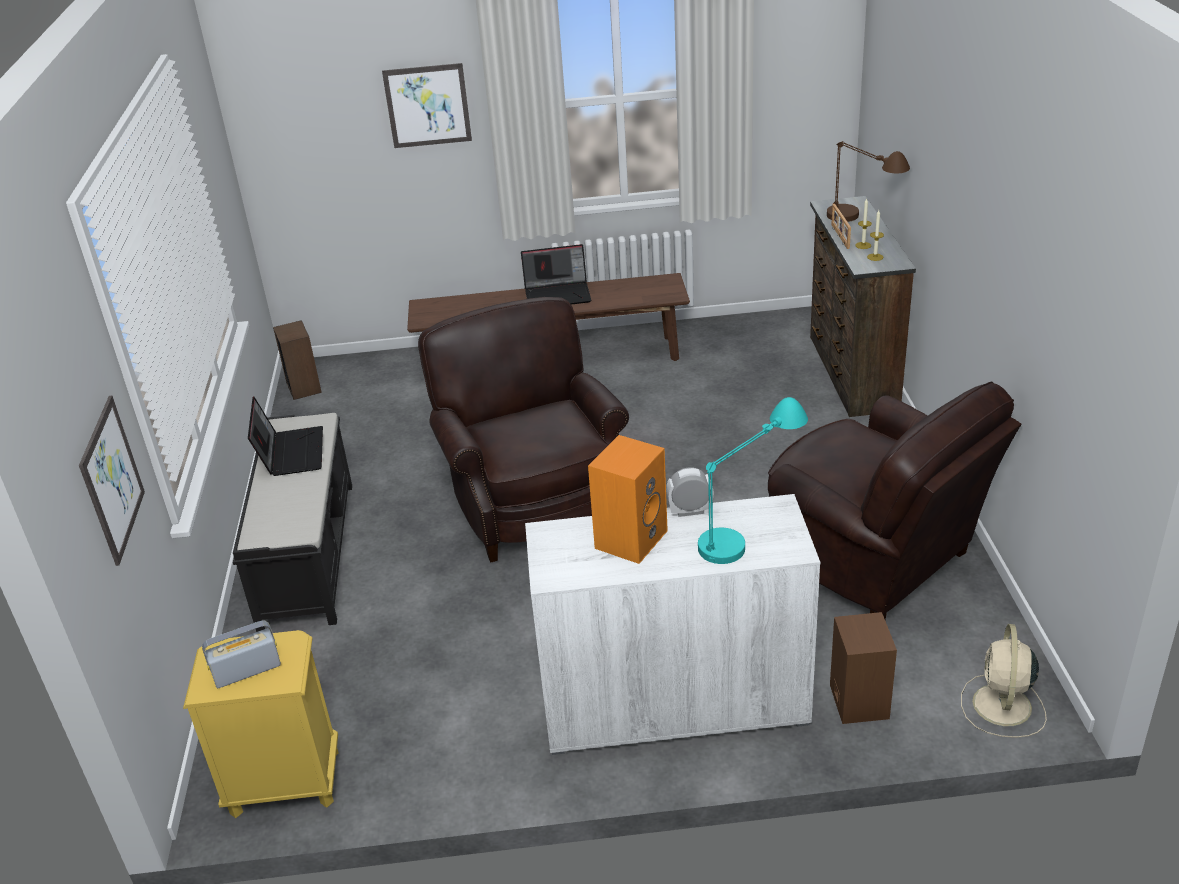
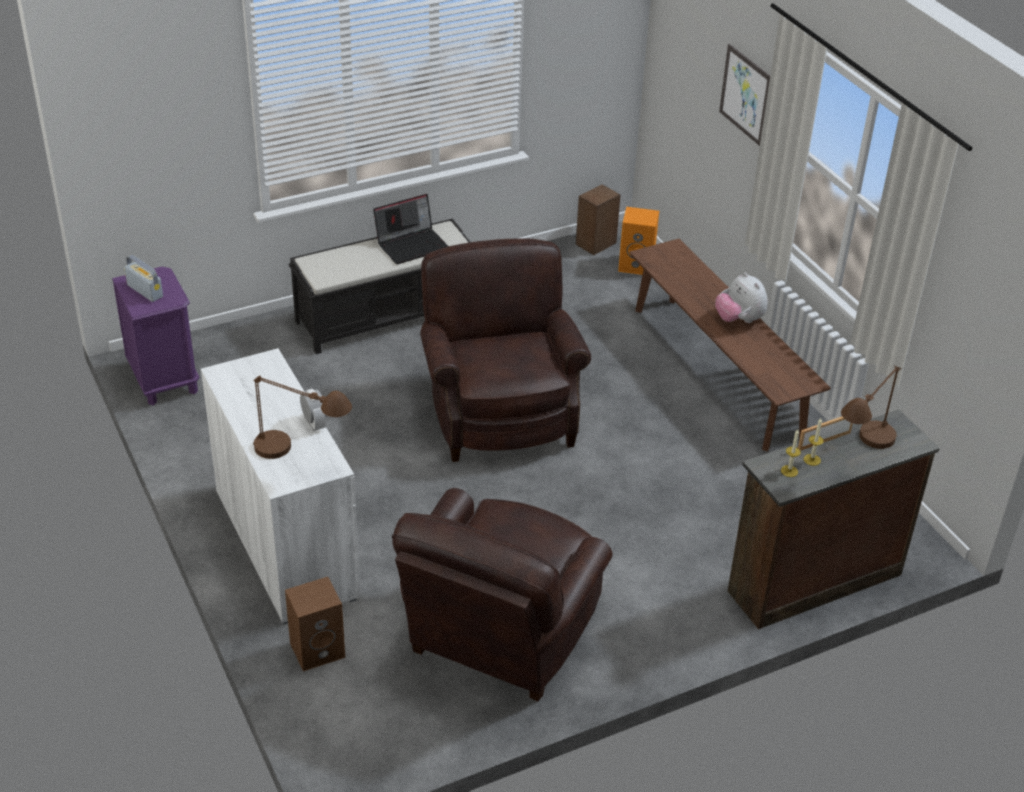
camera: 65 degrees right, 5 degrees up
(112, 479) = (176, 144): picture -> none
(284, 784) = (163, 380): yellow nightstand -> purple nightstand
(533, 500) = (499, 412): brown armchair -> brown armchair turned 60 degrees counterclockwise
(558, 294) = (739, 319): laptop -> plush toy
(630, 538) = (273, 400): orange speaker -> orange speaker (637, 265)
(749, 528) = (301, 456): turquoise table lamp -> brown table lamp
(1002, 707) = (336, 742): beige fan -> none

